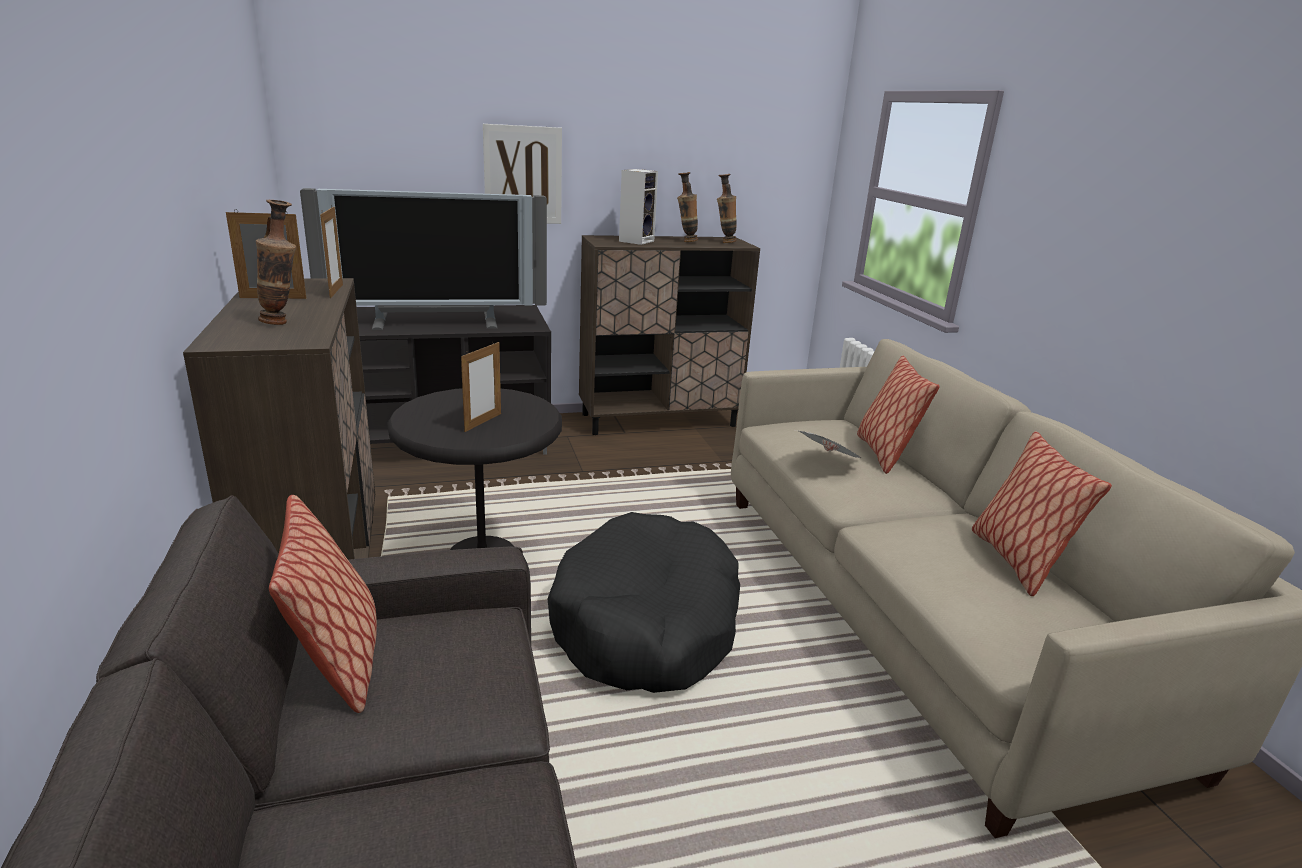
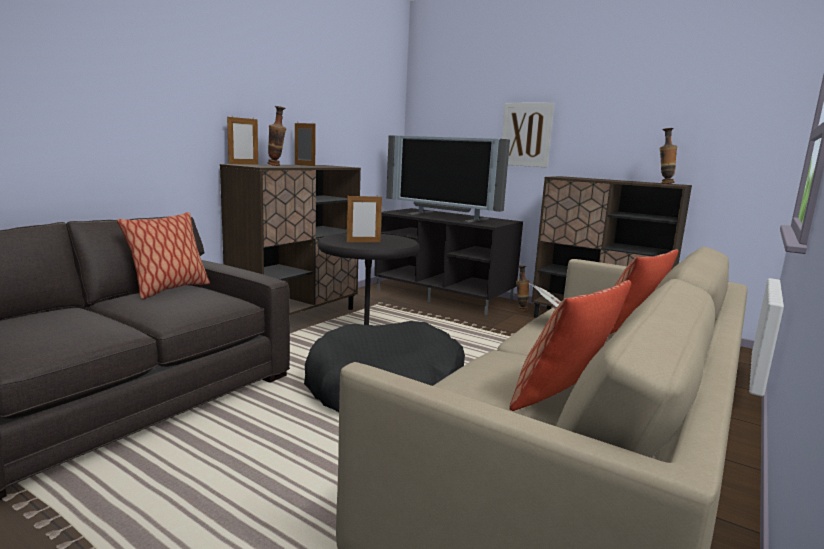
camera: 50 degrees right, 10 degrees down
(336, 291) = (335, 167): picture frame -> picture frame (243, 164)
(636, 241) = (588, 178): speaker -> none
(685, 241) = (629, 181): vase -> vase (520, 310)

